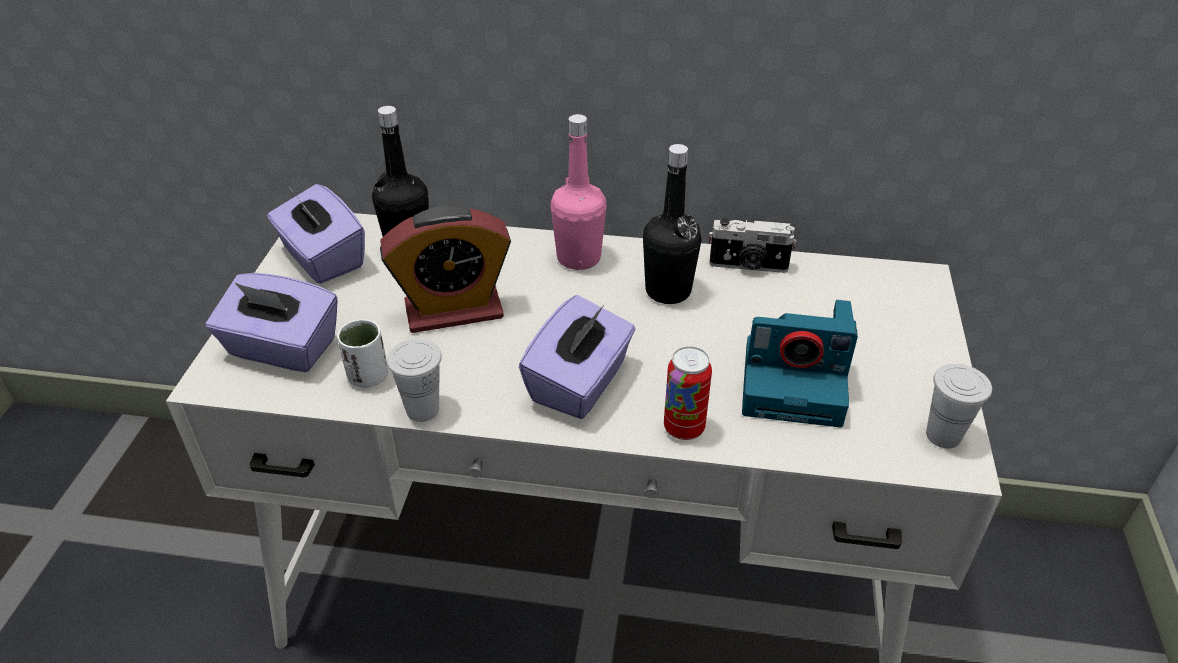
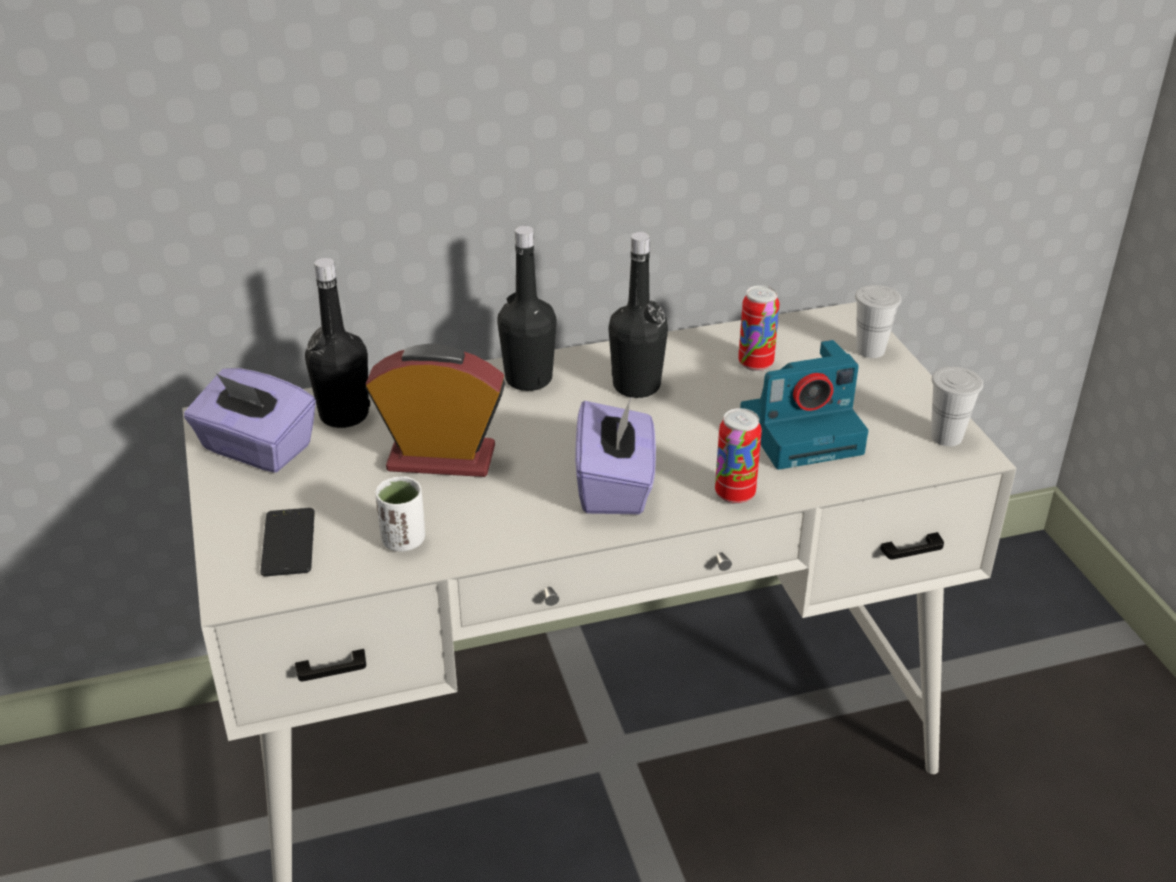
camera: 25 degrees left, 5 degrees down
(282, 349) = (288, 543): purple tissue box -> phone
(422, 410) = (483, 551): white cup -> white cup (870, 350)
(454, 310) = (441, 458): alarm clock -> alarm clock turned 135 degrees counterclockwise
(578, 258) = (528, 379): pink bottle -> black bottle
(748, 266) = (694, 345): camera -> none
(795, 300) = (755, 364): none -> can

